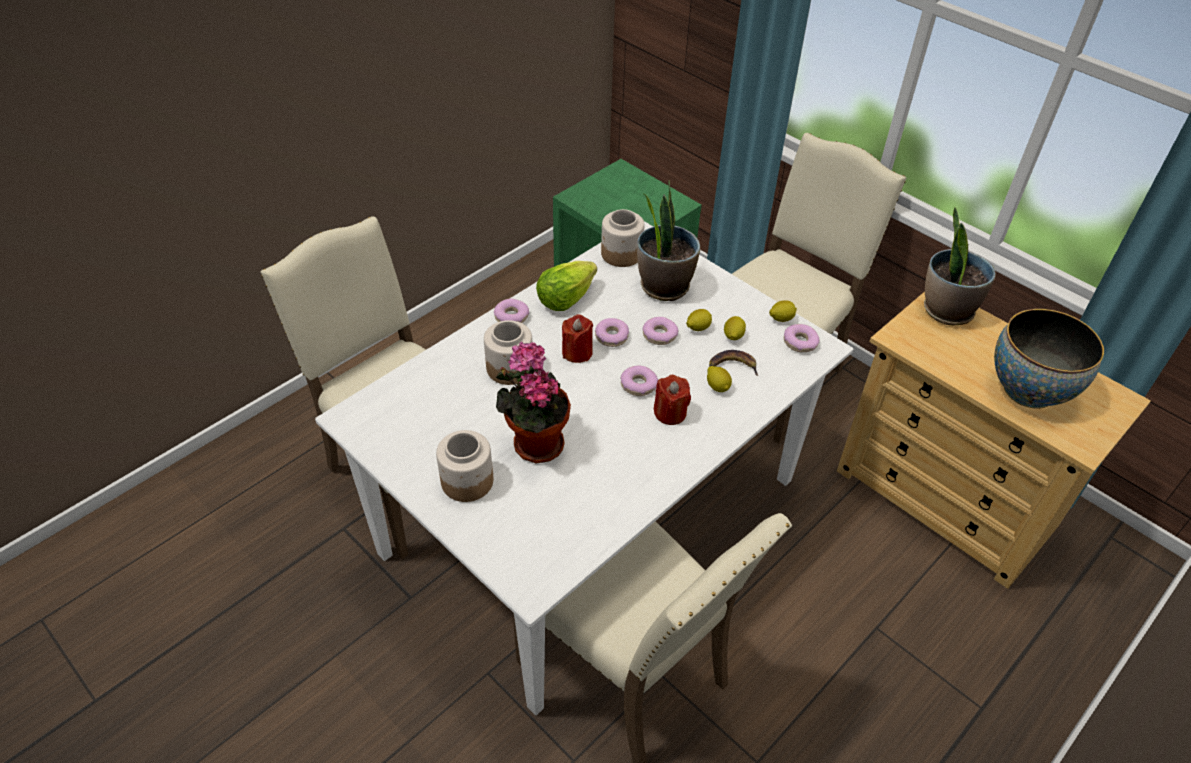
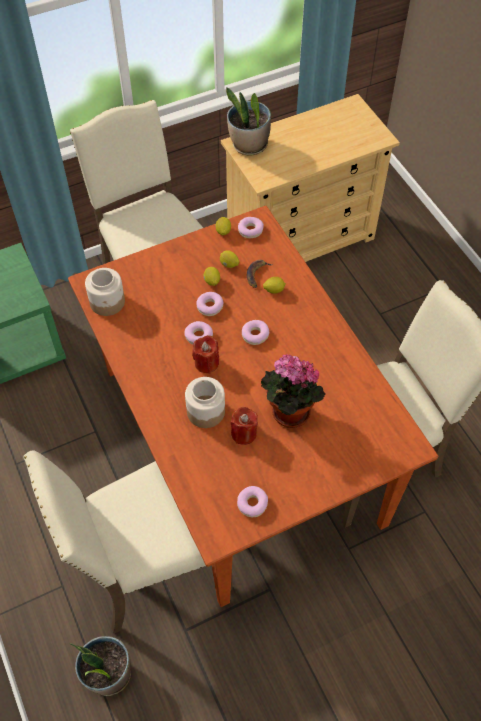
camera: 70 degrees left, 10 degrees up
(466, 481) = (310, 466): jar -> none
(511, 317) = (148, 396): donut -> donut (252, 503)
(565, 299) = (143, 354): lettuce -> none
(591, 514) = (238, 444): white dining table -> brown dining table
(664, 286) = (157, 287): potted plant -> potted plant (108, 674)
(670, 413) = (288, 325): red candle -> red candle (244, 433)
(1028, 390) = (332, 140): bowl -> none

